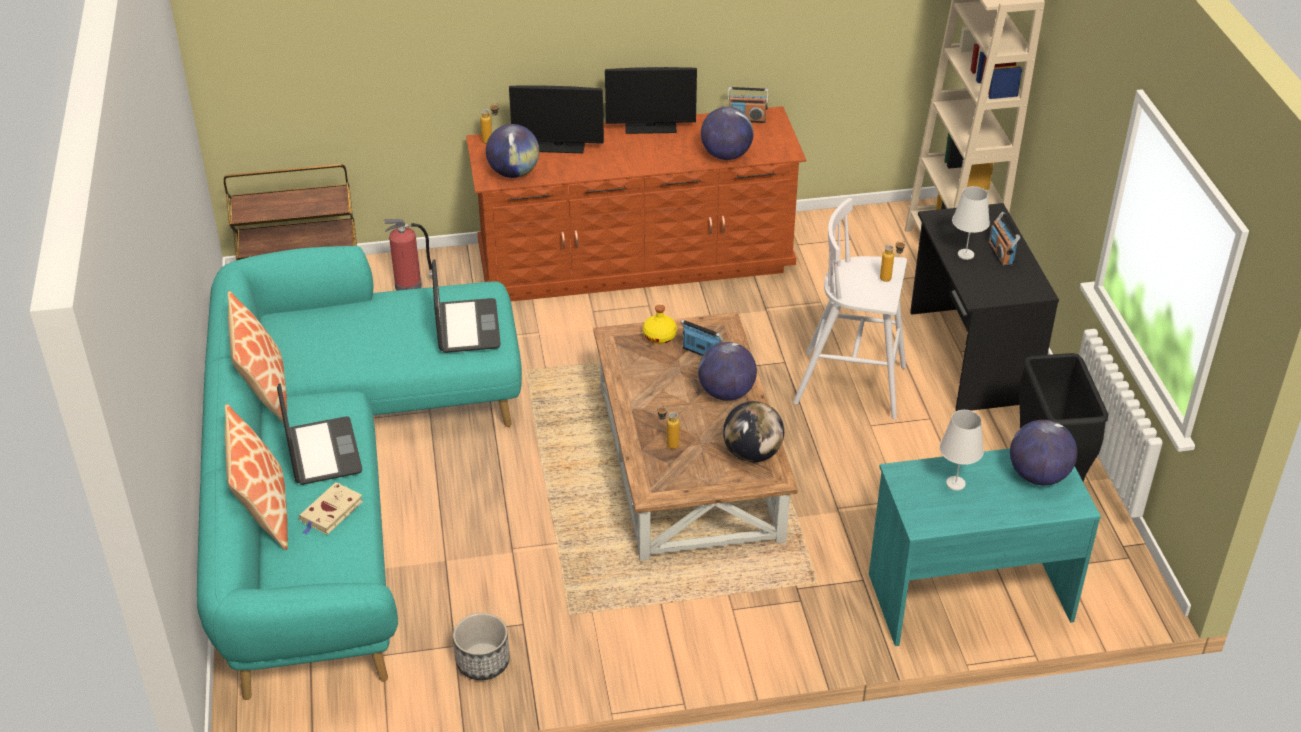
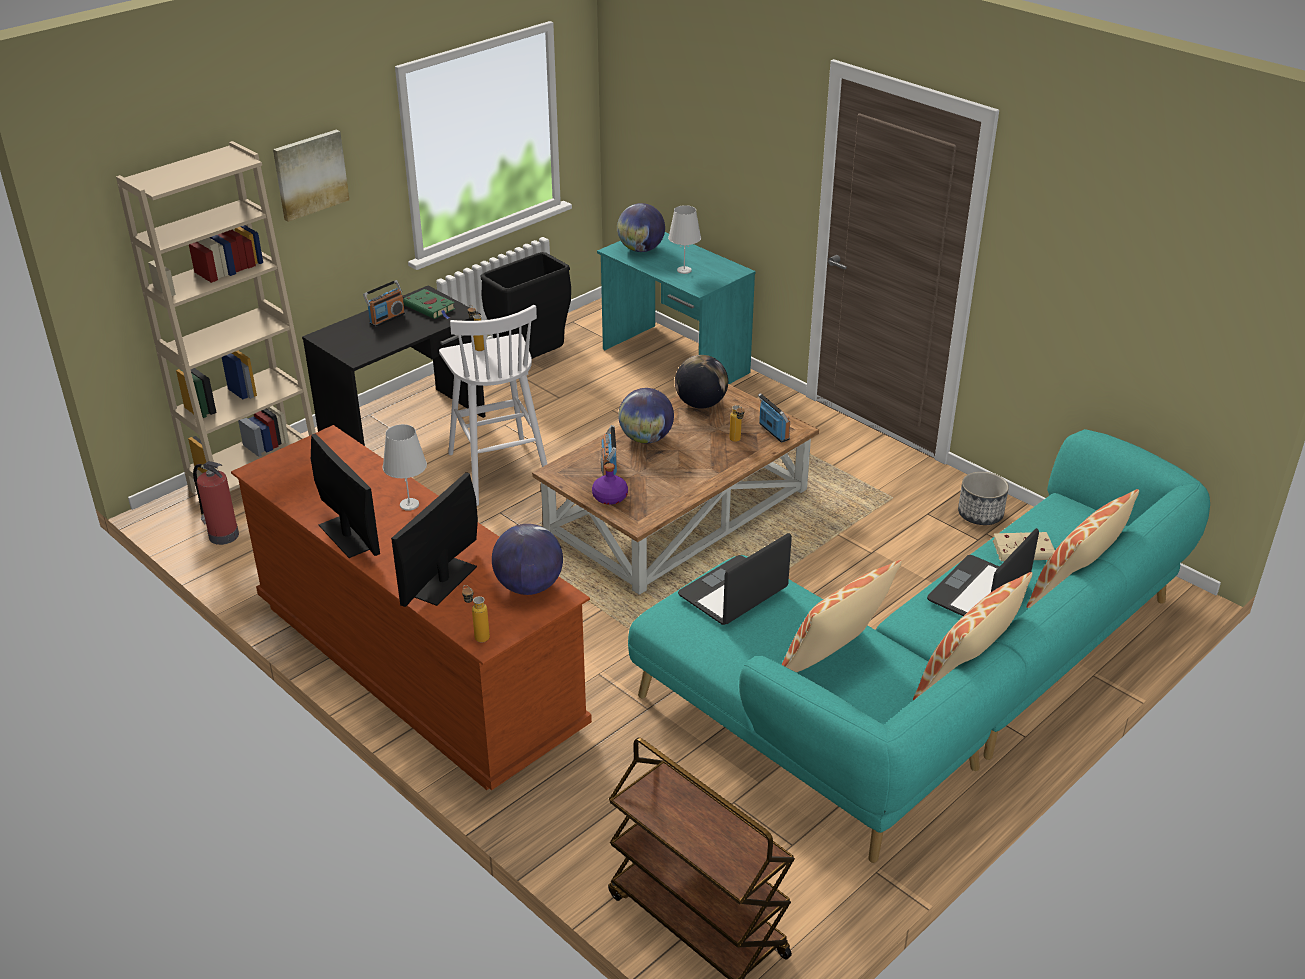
camera: 125 degrees left, 5 degrees down
(349, 335) = (833, 661): none -> pillow
(410, 286) = (614, 817): fire extinguisher -> fire extinguisher (222, 535)
(558, 146) = (444, 581): monitor -> monitor turned 120 degrees counterclockwise
(660, 336) = (609, 497): yellow bottle -> purple bottle
(726, 155) = (366, 469): globe -> none
(747, 119) = (278, 482): radio -> radio (773, 432)
(966, 254) = (402, 331): white table lamp -> white table lamp (409, 504)
(1003, 284) = (430, 308): none -> green book
(1074, 100) = (310, 174): none -> picture

